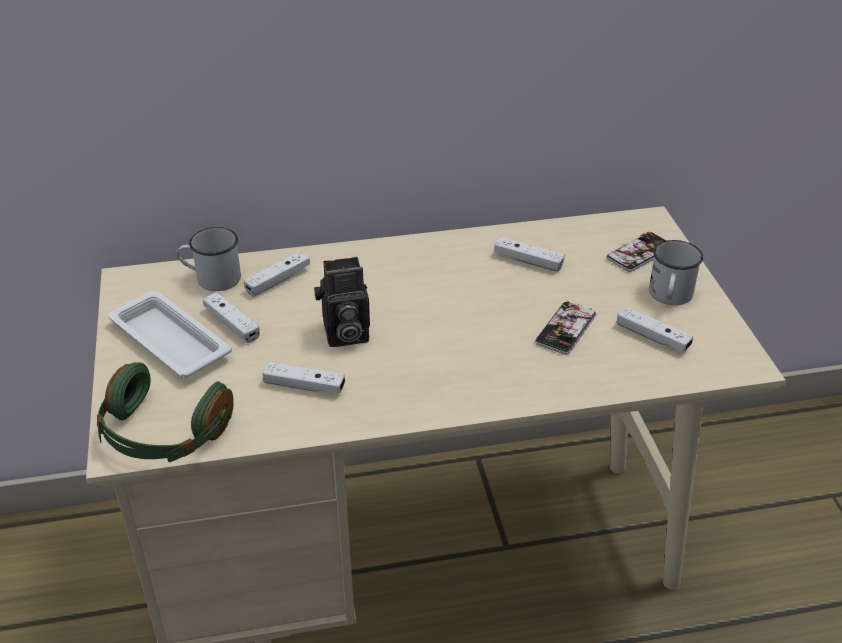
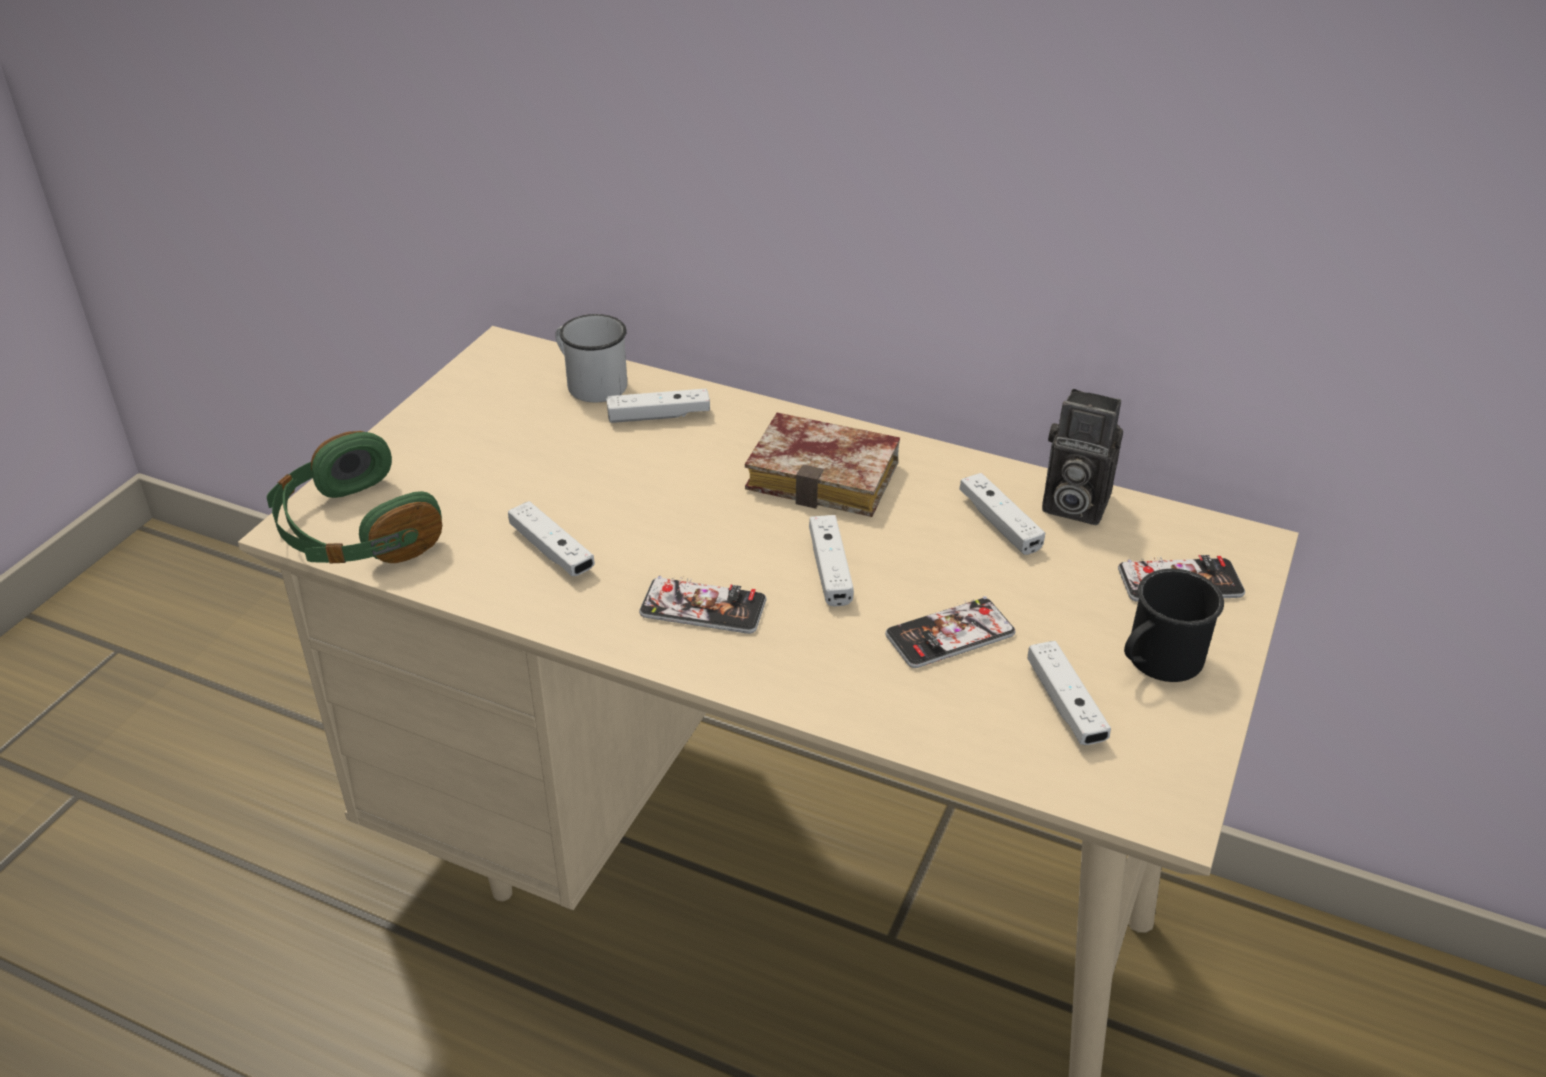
camera: 35 degrees right, 0 degrees up
(168, 340) = (471, 432): white tray -> none
(232, 324) = (554, 444): white game controller -> white game controller (830, 569)
(344, 335) = (661, 512): camera -> camera (1071, 504)
(414, 273) = (829, 475): none -> book
(427, 376) = (703, 607): none -> phone
(669, 297) = (1156, 662): white mug -> black mug

